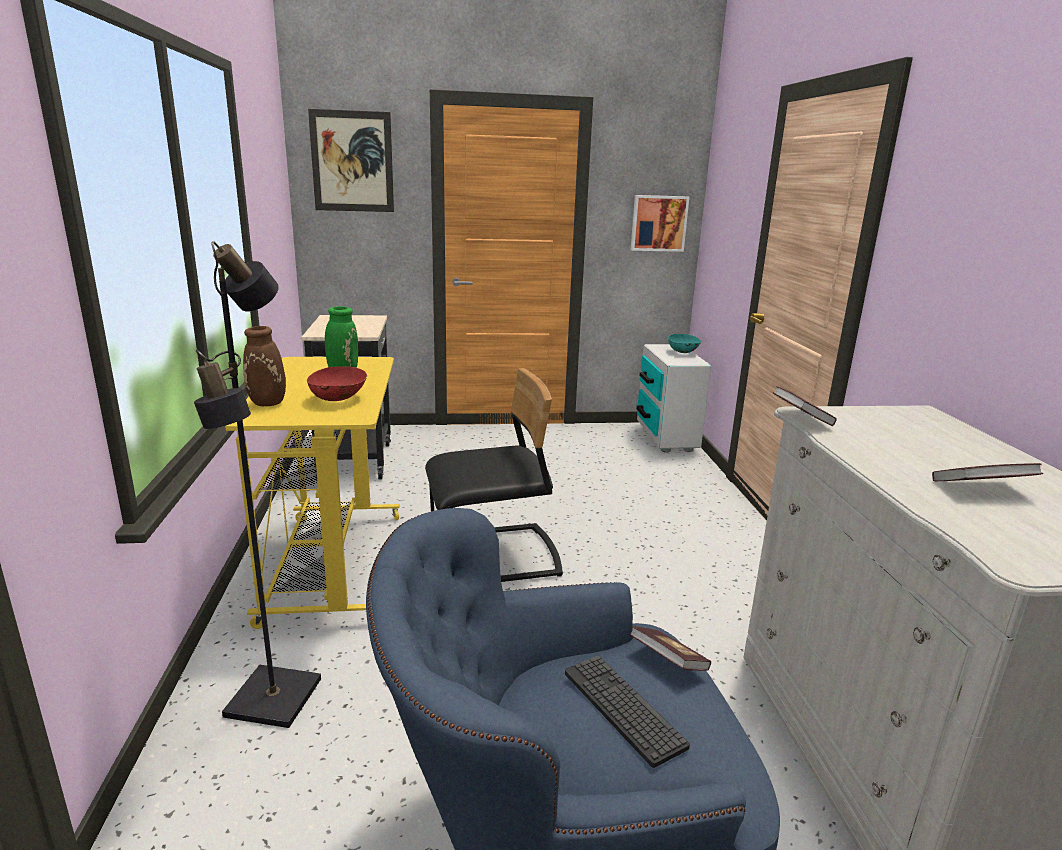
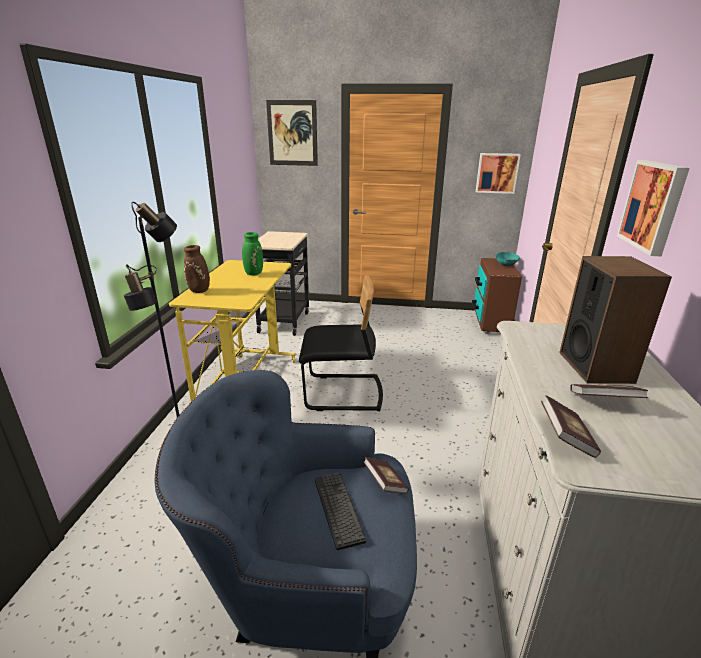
camera: 15 degrees right, 5 degrees up
(338, 399) = (240, 290): red bowl -> none
(665, 439) = (490, 324): white nightstand -> brown nightstand
(801, 419) = (510, 332): book -> book (565, 437)
(937, 451) = (595, 367): none -> speaker
(949, 244) = (654, 206): none -> picture

